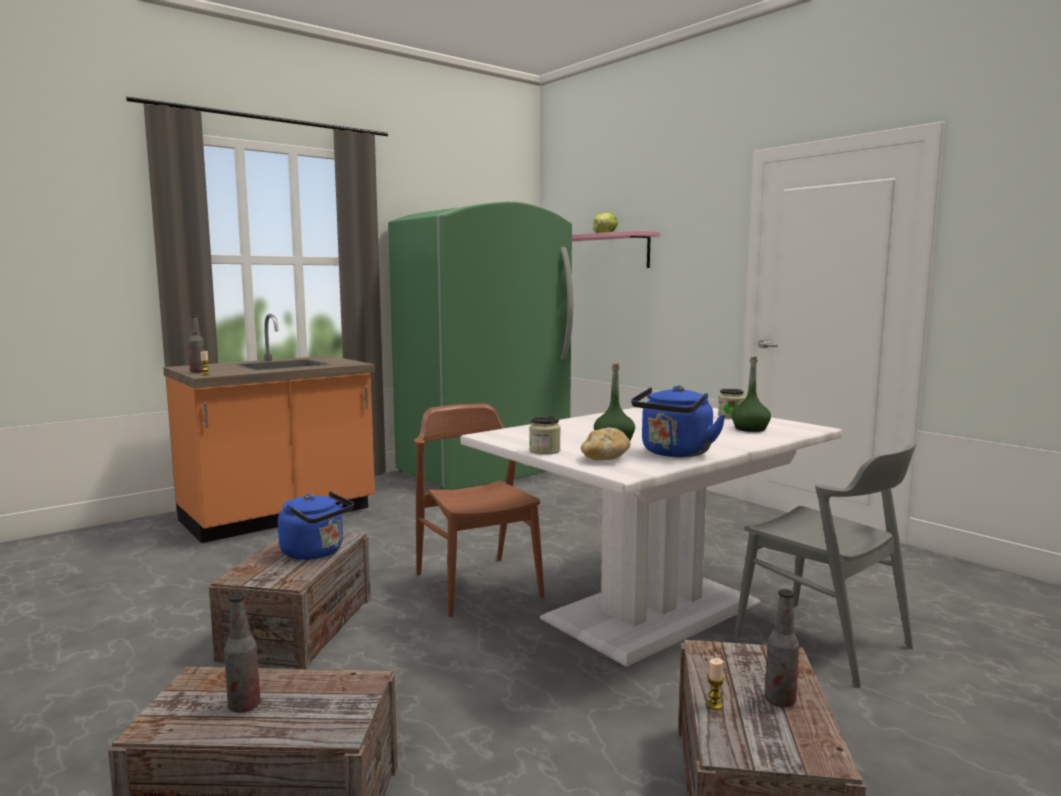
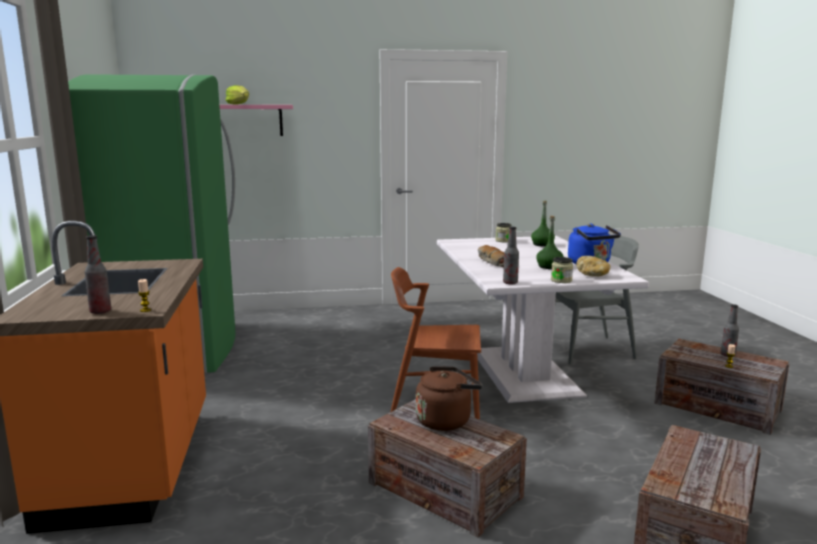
camera: 60 degrees left, 5 degrees up
(244, 706) = (706, 472): bottle -> bottle (510, 283)
(316, 552) = (446, 420): blue kettle -> brown kettle
(591, 424) = (492, 262): none -> bread

